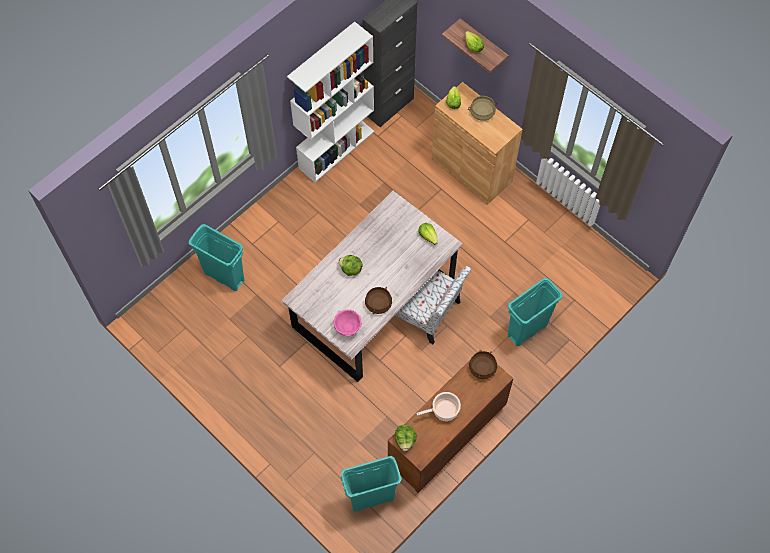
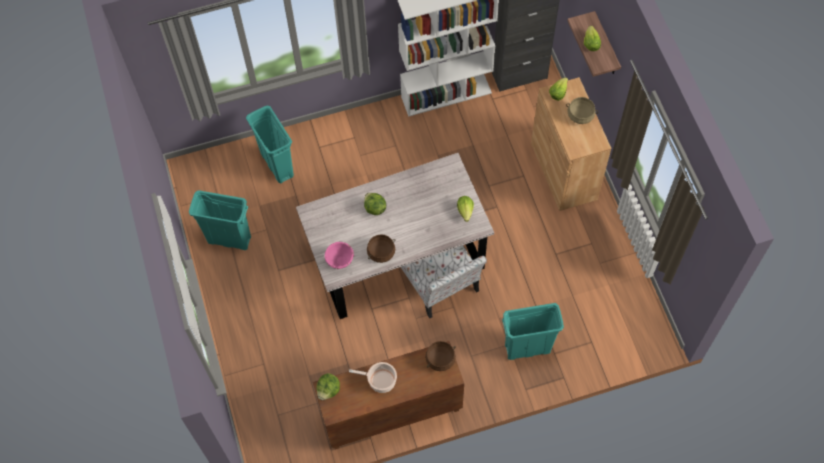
camera: 30 degrees right, 0 degrees up
(372, 497) = (291, 431): turquoise trash can -> turquoise trash can (229, 239)

